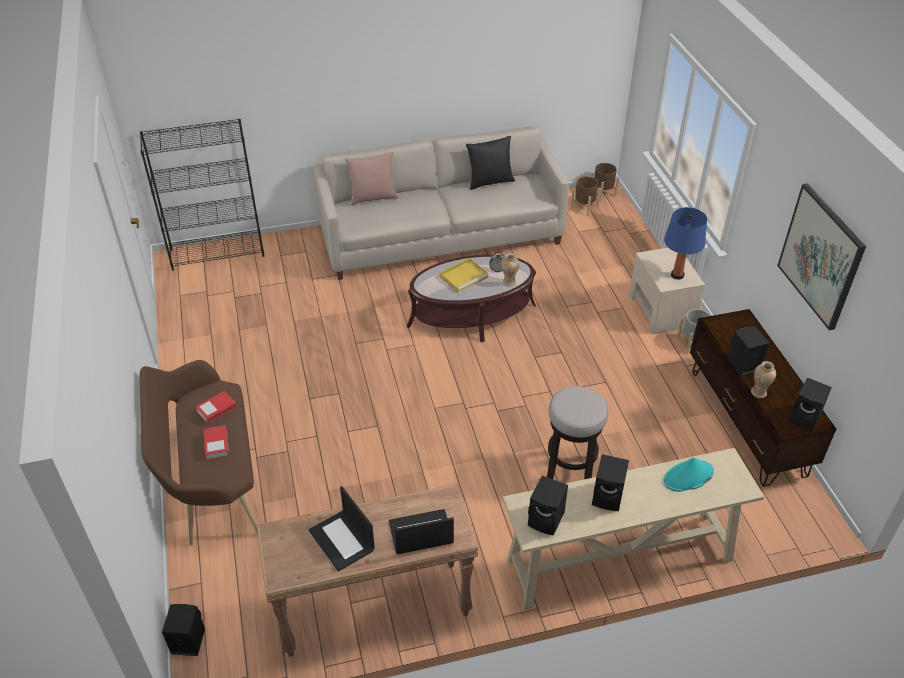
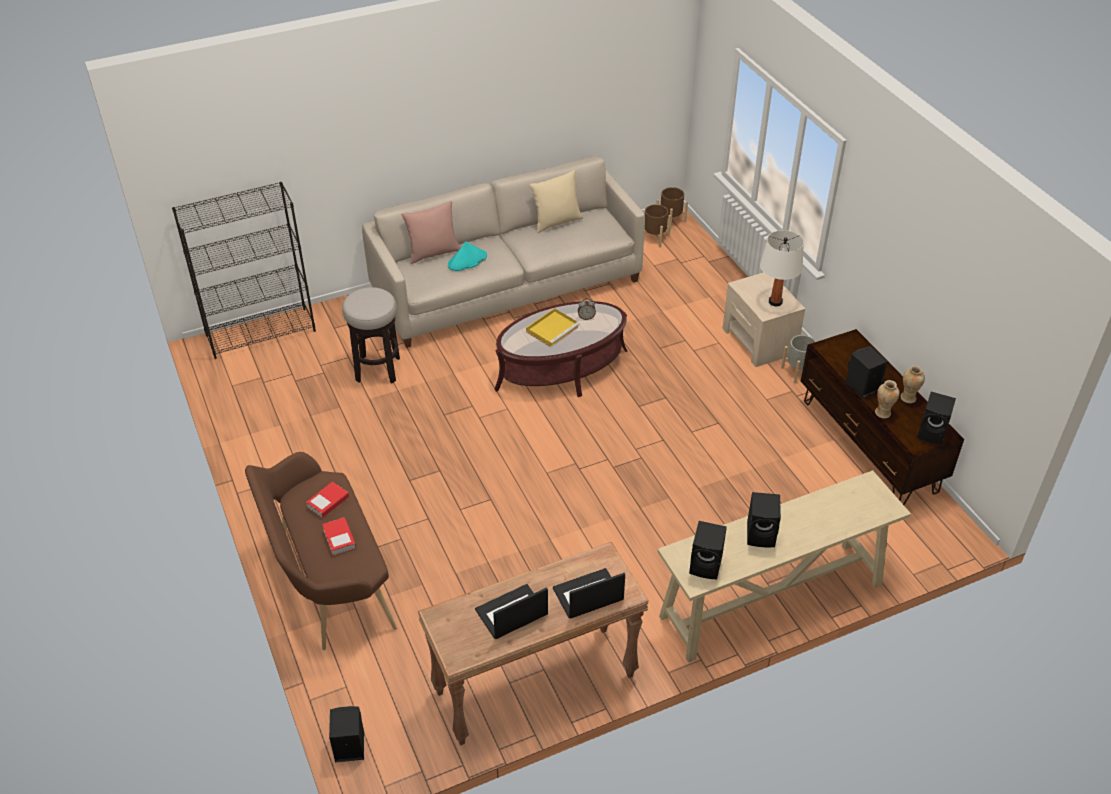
camera: 10 degrees left, 0 degrees up
(342, 540) = (511, 613): laptop -> laptop turned 105 degrees clockwise
(490, 182) = (556, 222): black pillow -> beige pillow
(509, 282) = (602, 329): vase -> vase (908, 398)
(570, 468) = (702, 516): stool -> stool (378, 369)
(677, 275) = (775, 302): blue table lamp -> white table lamp
(688, 476) = (834, 504): turquoise hat -> turquoise hat (467, 261)
(821, 256) = (930, 268): picture -> none

